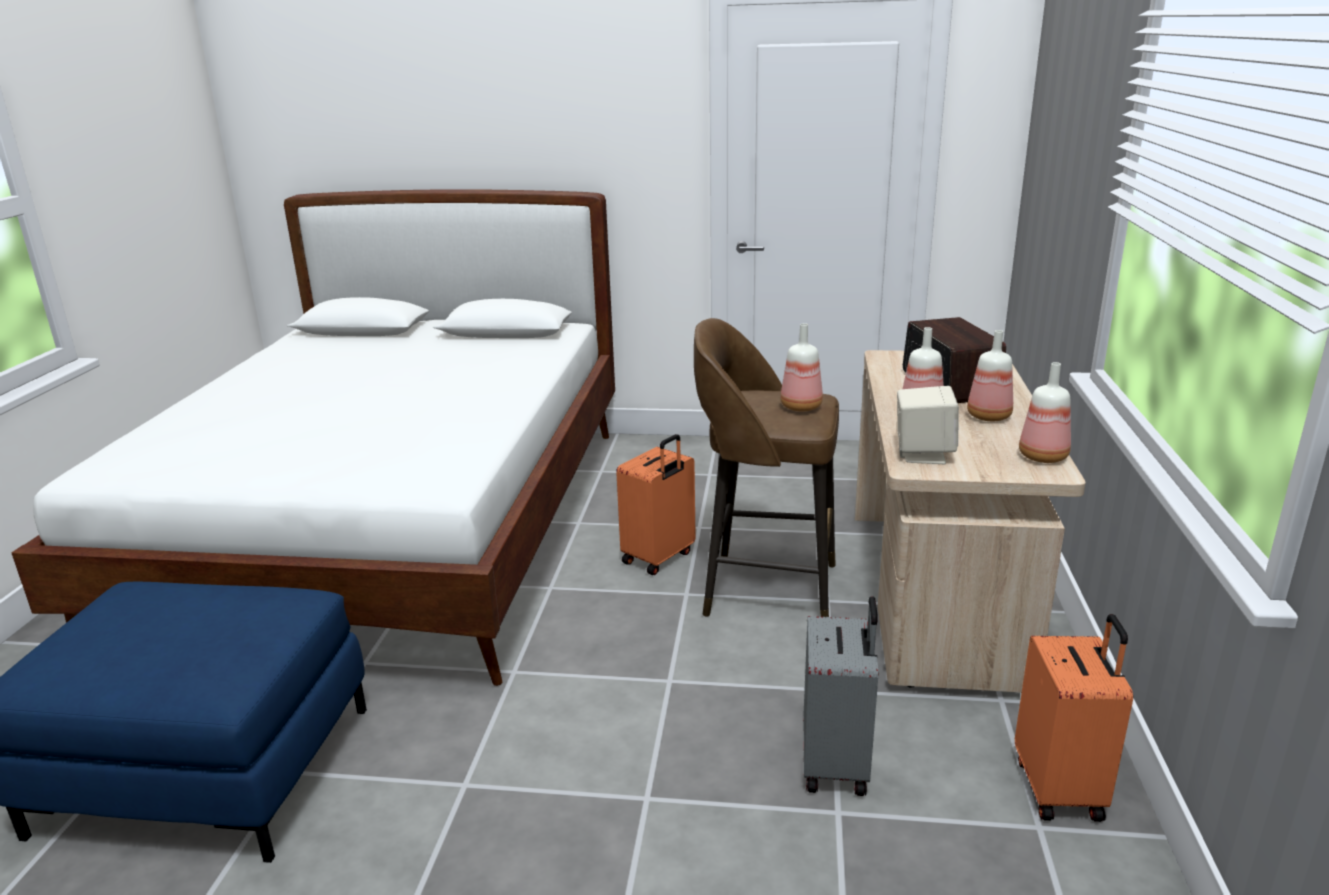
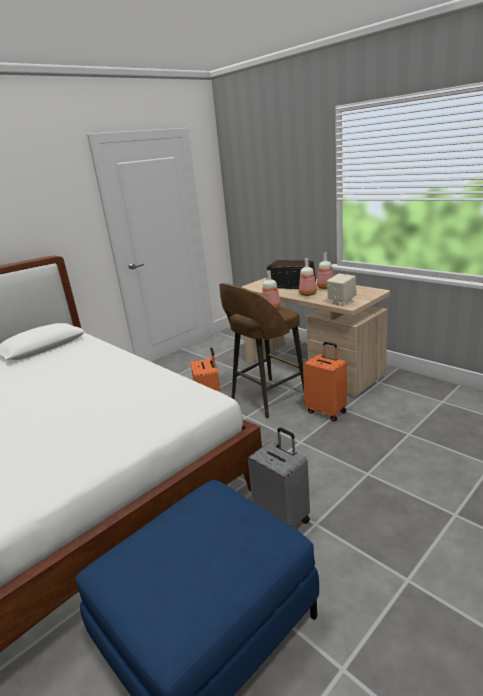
camera: 50 degrees left, 0 degrees up
(837, 764) = (384, 424): grey suitcase -> grey suitcase (283, 518)
(1044, 457) = (365, 289): bottle -> none
(1061, 788) = (428, 391): orange suitcase -> orange suitcase (326, 411)

